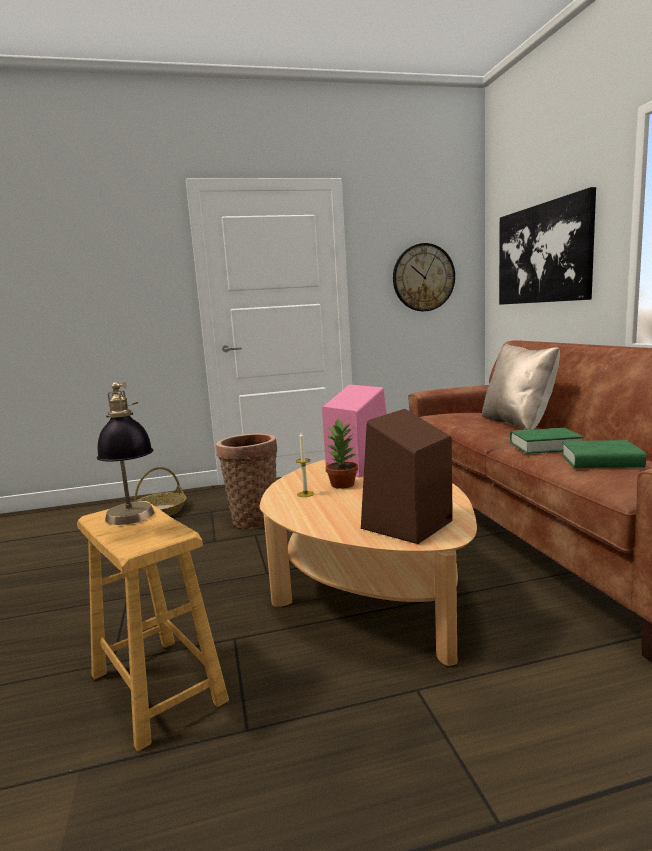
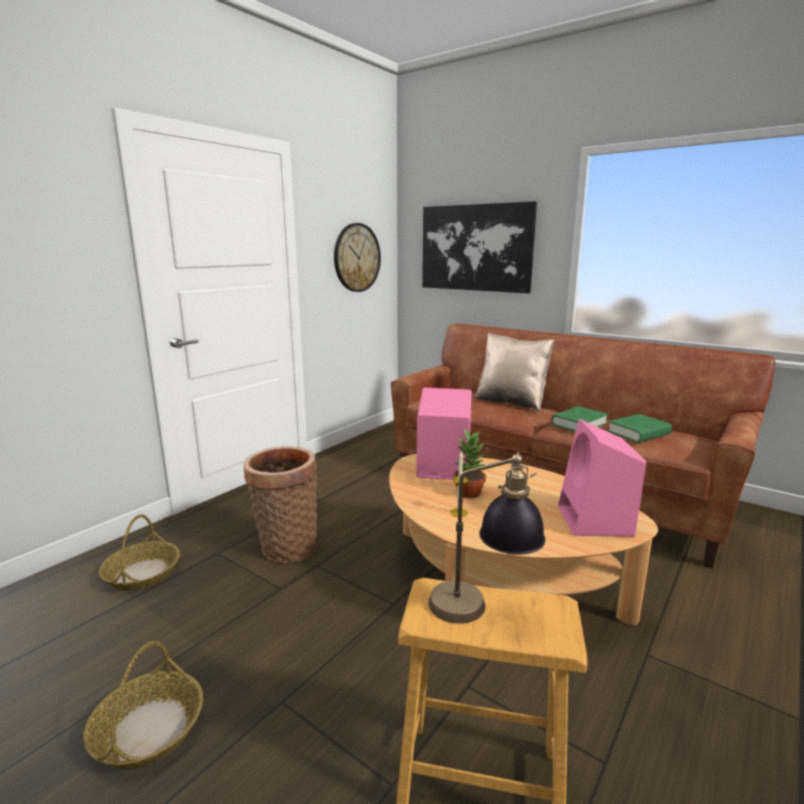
camera: 40 degrees left, 5 degrees up
(62, 582) = (149, 729): none -> basket
(406, 525) = (595, 521): brown speaker -> pink speaker

